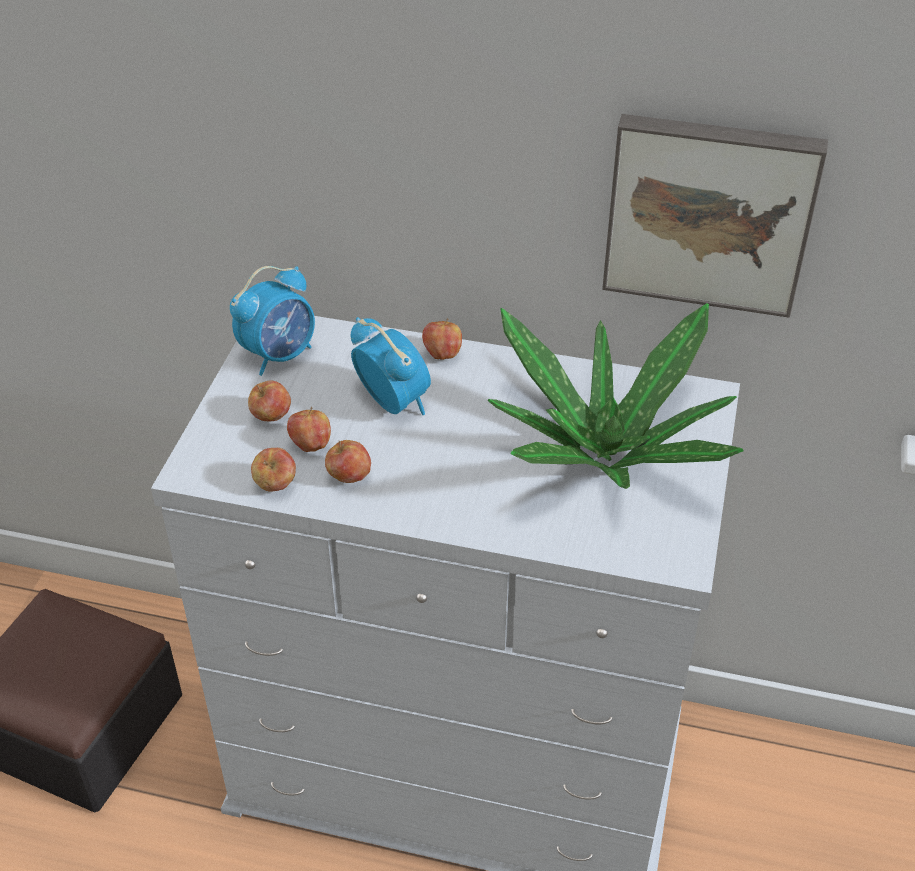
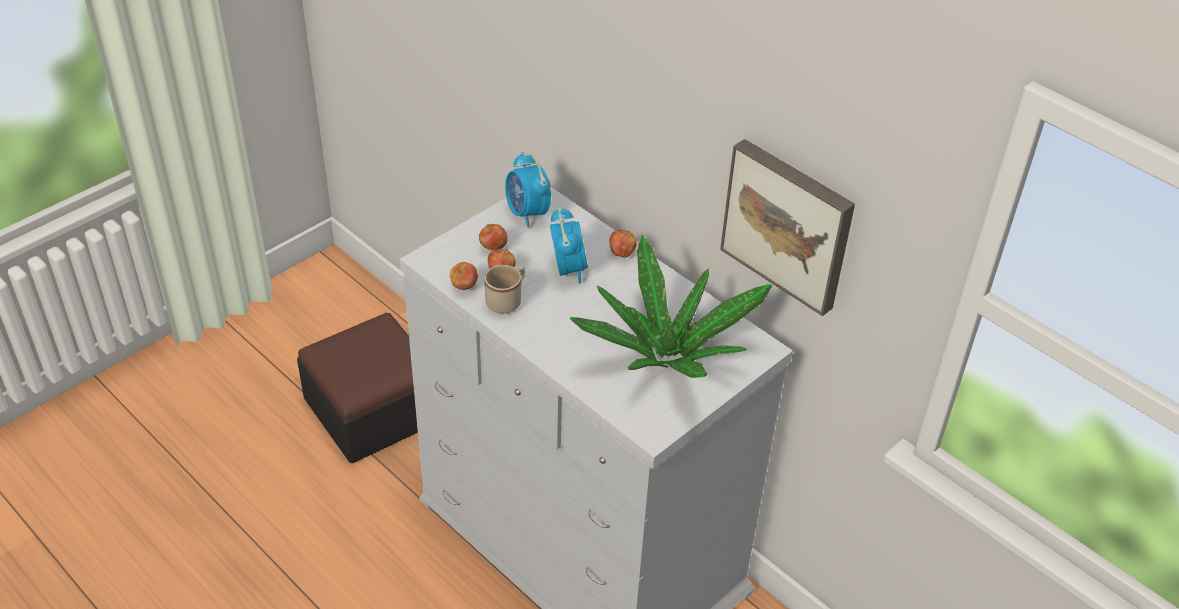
camera: 30 degrees right, 0 degrees up
(279, 355) = (527, 213): alarm clock -> alarm clock turned 75 degrees clockwise
(349, 477) = (507, 300): apple -> beige mug

